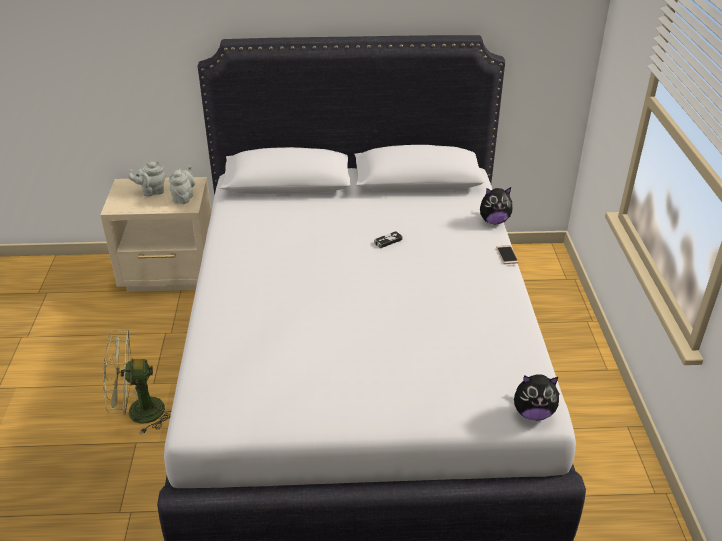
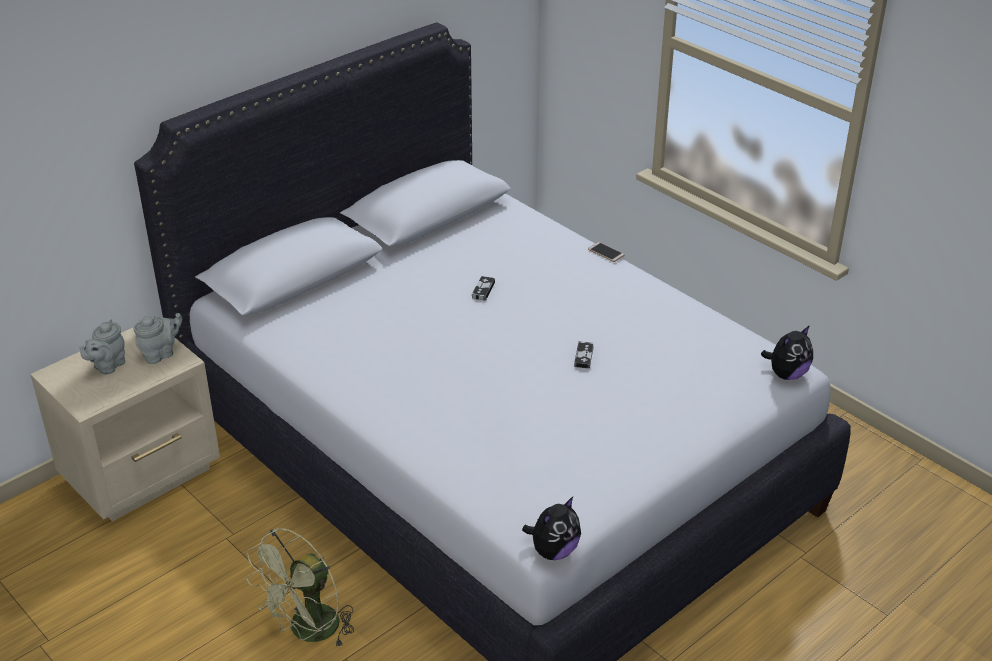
camera: 40 degrees left, 0 degrees up
(184, 197) = (161, 354): grey teapot -> grey teapot turned 75 degrees clockwise
(394, 317) = (583, 356): none -> game controller
(494, 221) = (553, 225): plush toy -> plush toy (553, 551)

